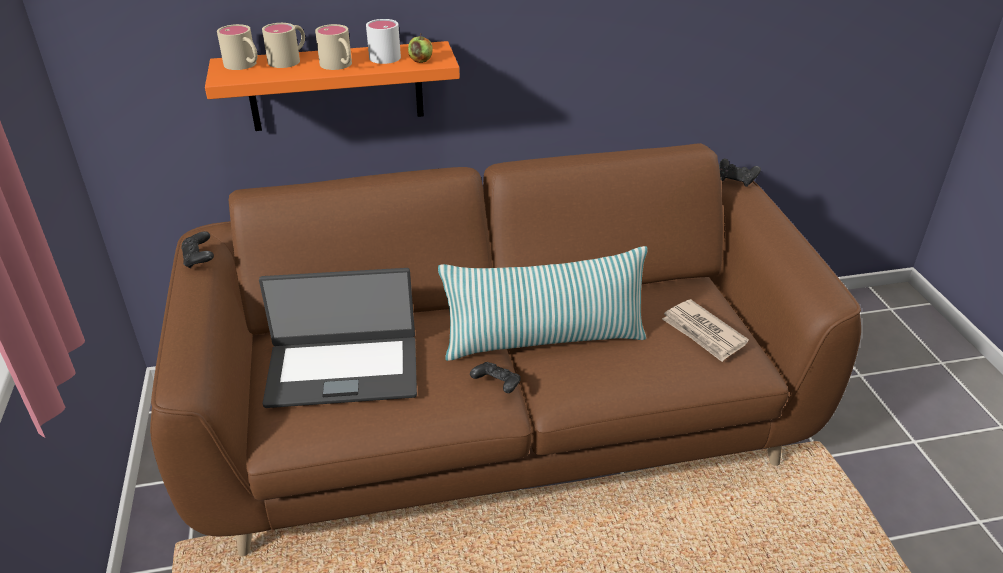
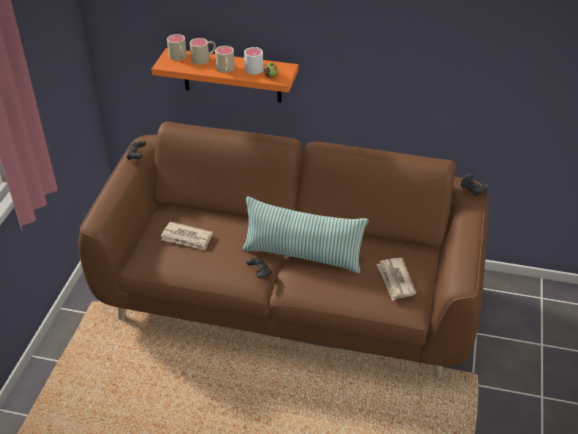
camera: 25 degrees right, 5 degrees up
(343, 370) = (187, 238): laptop -> newspaper

